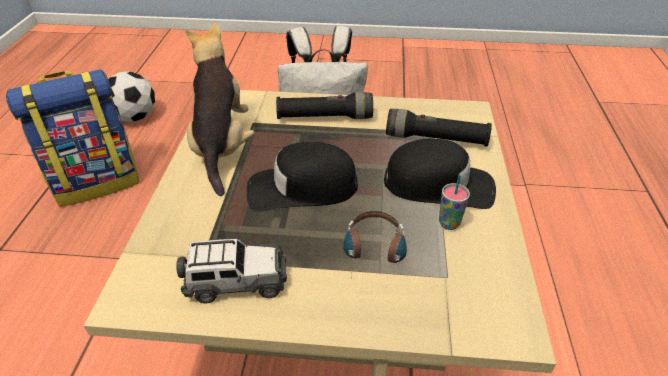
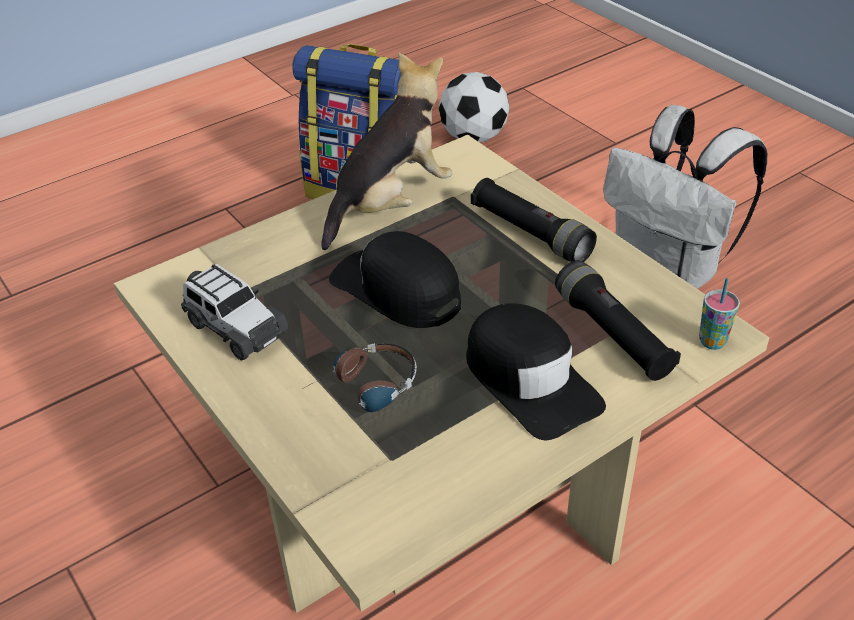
camera: 50 degrees right, 0 degrees up
(449, 223) = (474, 421): cup -> cup (712, 342)

